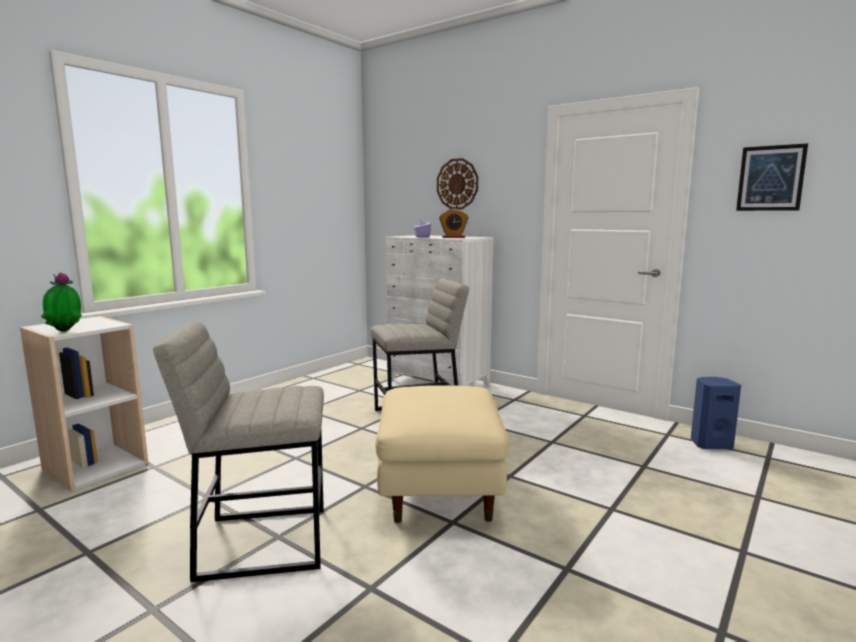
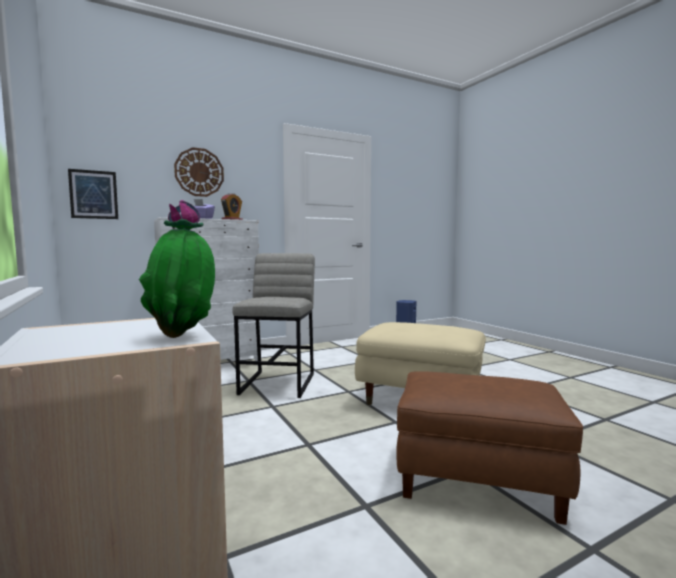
camera: 65 degrees left, 5 degrees down
(259, 542) = (476, 479): grey chair -> brown ottoman
(770, 178) = (403, 192): picture -> picture (93, 194)

